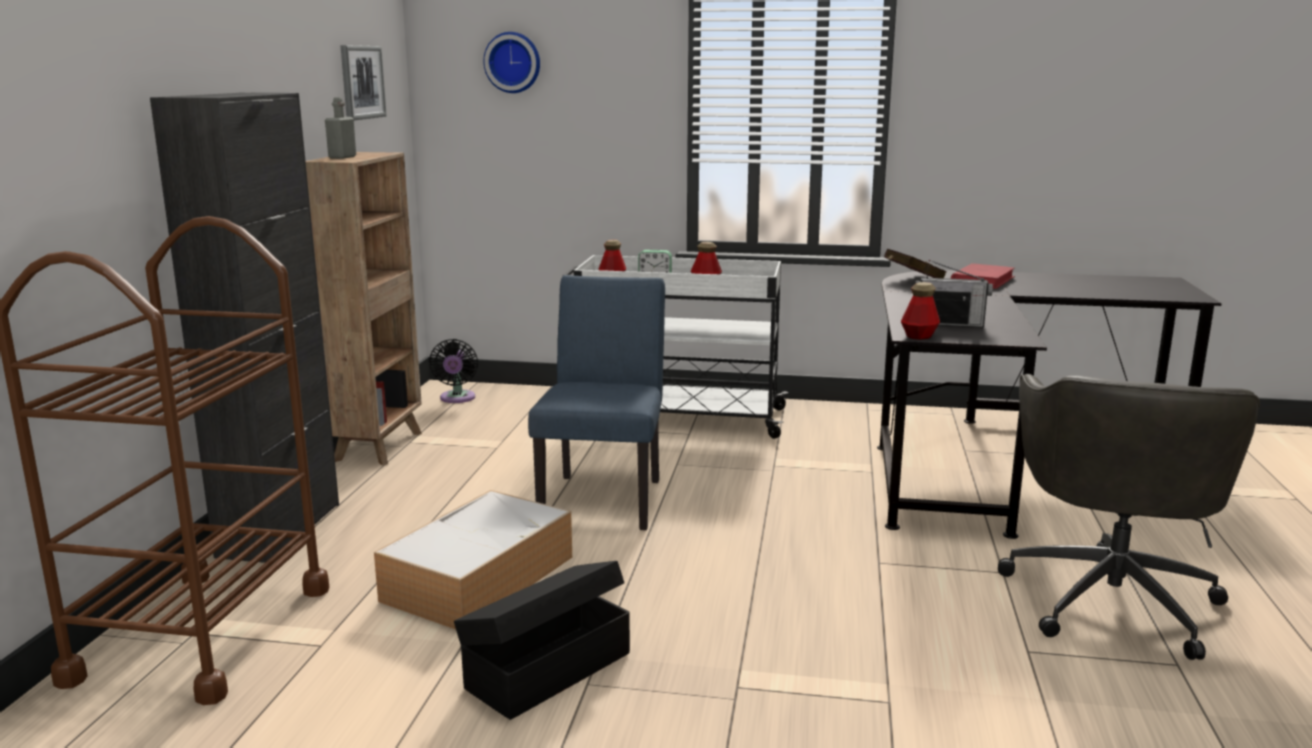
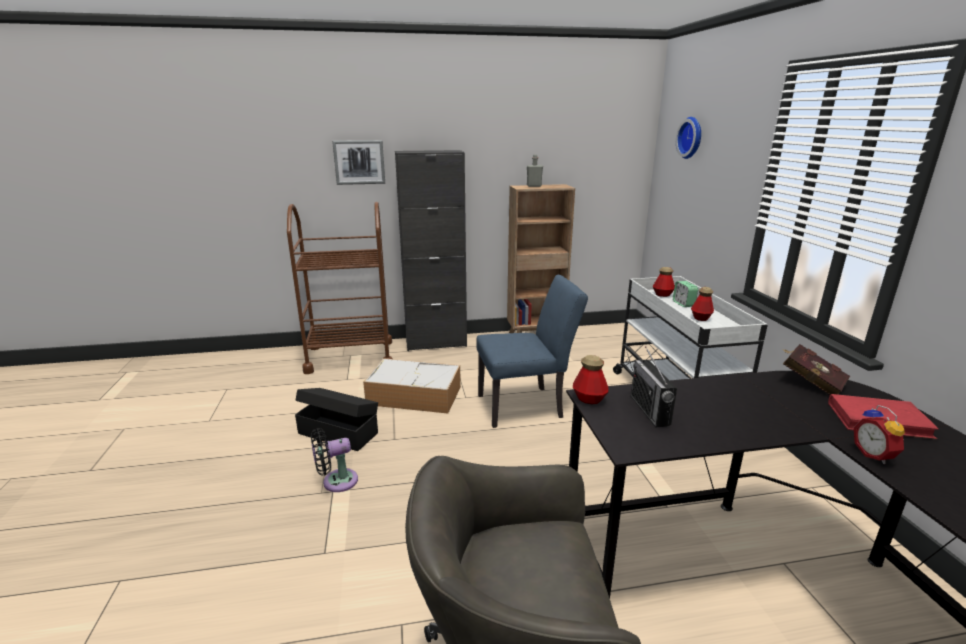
camera: 70 degrees right, 5 degrees up
(361, 82) = (592, 146): picture -> picture (359, 162)
(457, 399) = (616, 335): black fan -> black fan (336, 482)
(1034, 292) = (874, 455): none -> alarm clock

